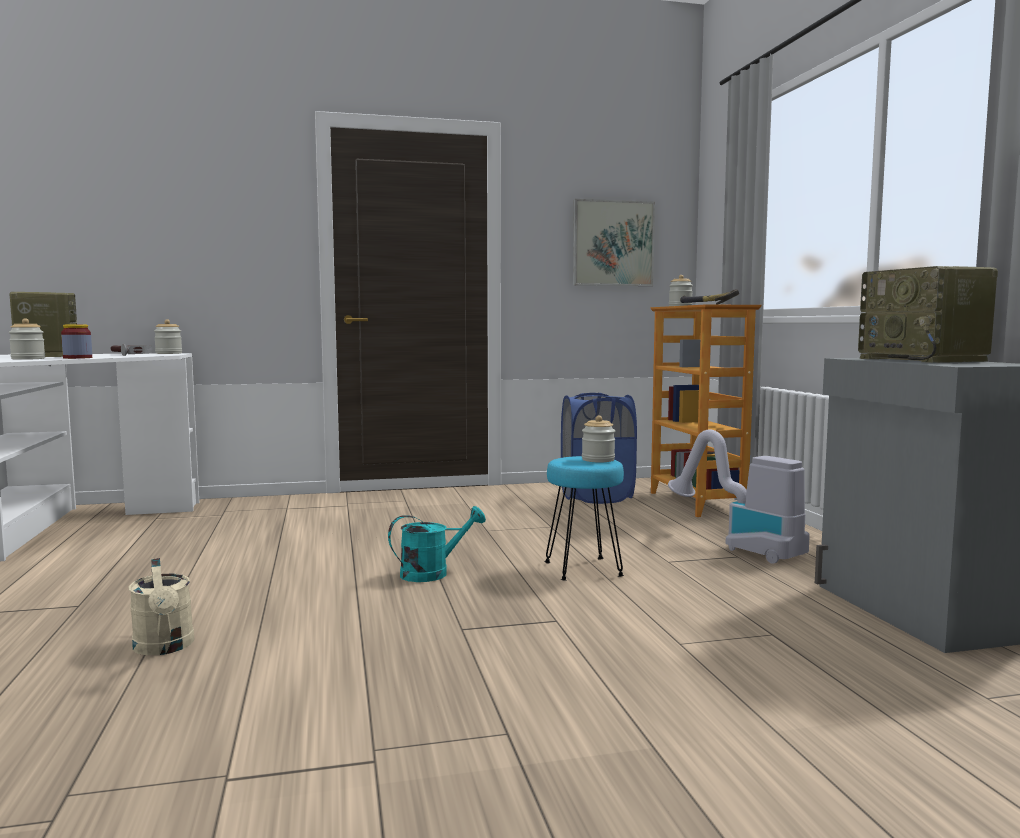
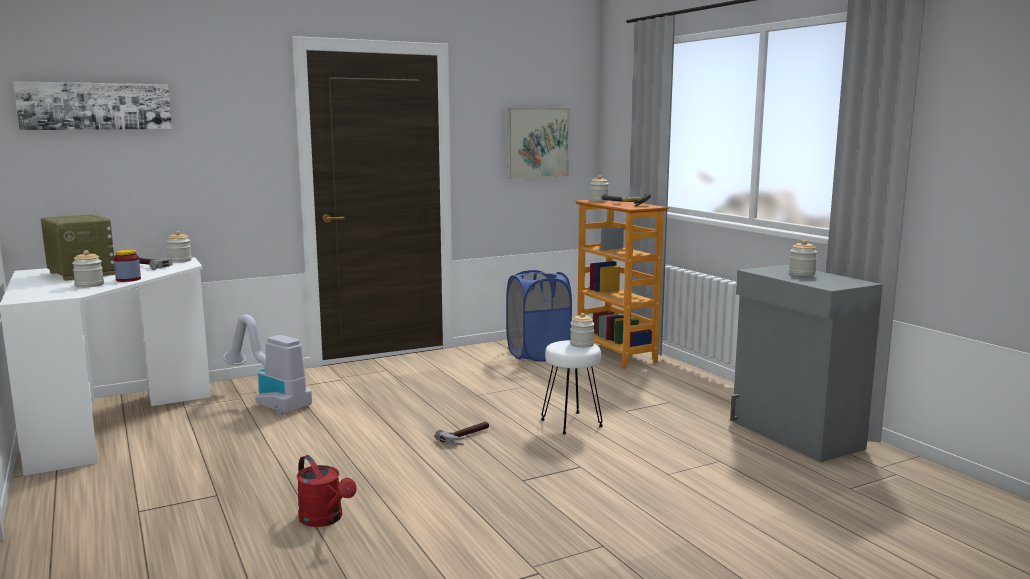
camera: 15 degrees left, 5 degrees up
(96, 183) = (96, 106): none -> picture
(165, 647) = (325, 519): beige watering can -> red watering can
(433, 573) = (466, 437): turquoise watering can -> hammer
(584, 569) = (572, 423): turquoise stool -> white stool
(741, 546) = (667, 393): vacuum cleaner -> vacuum cleaner (270, 401)
(924, 360) = (802, 274): radio -> jar

